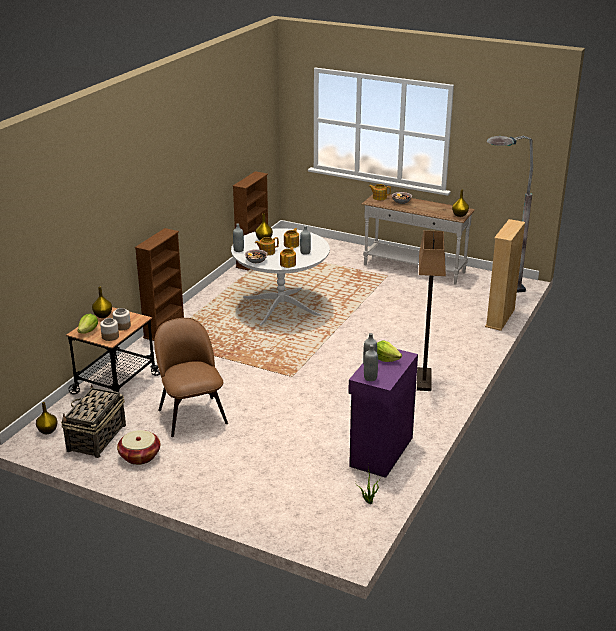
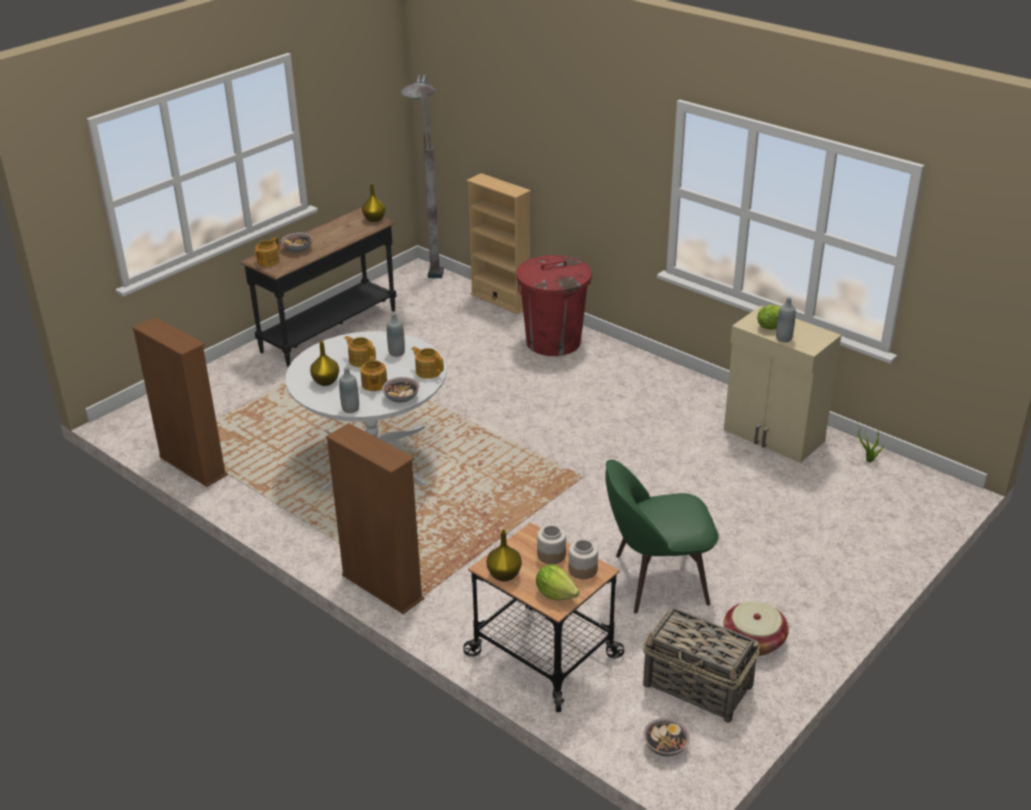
camera: 75 degrees left, 5 degrees up
(47, 431) = (665, 746): yellow vase -> bowl
(192, 414) = (656, 580): brown chair -> green chair
(370, 378) = (812, 342): grey bottle -> none
(380, 452) = (773, 436): purple cabinet -> beige cabinet
(413, 269) = (330, 331): white console table -> black console table
(424, 380) = (627, 378): floor lamp -> none
(456, 345) = (553, 342): none -> red trash can

